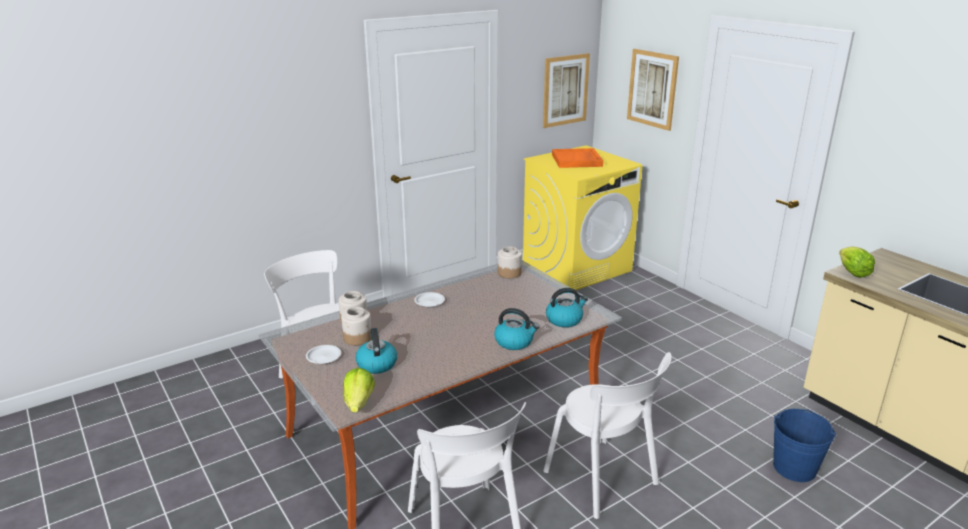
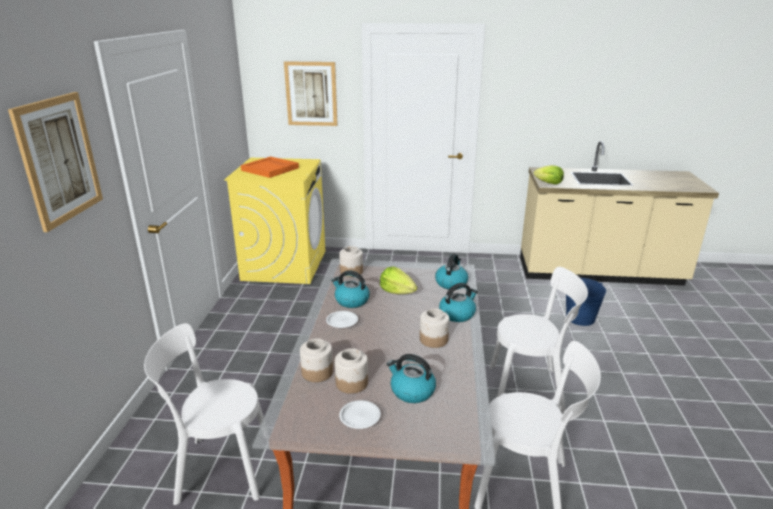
camera: 50 degrees left, 0 degrees up
(359, 403) = (468, 428): lettuce -> lettuce (397, 292)
(458, 346) = (434, 339): none -> jar
(464, 292) = (351, 301): none -> kettle
(565, 90) = (231, 108): picture -> picture (59, 159)

